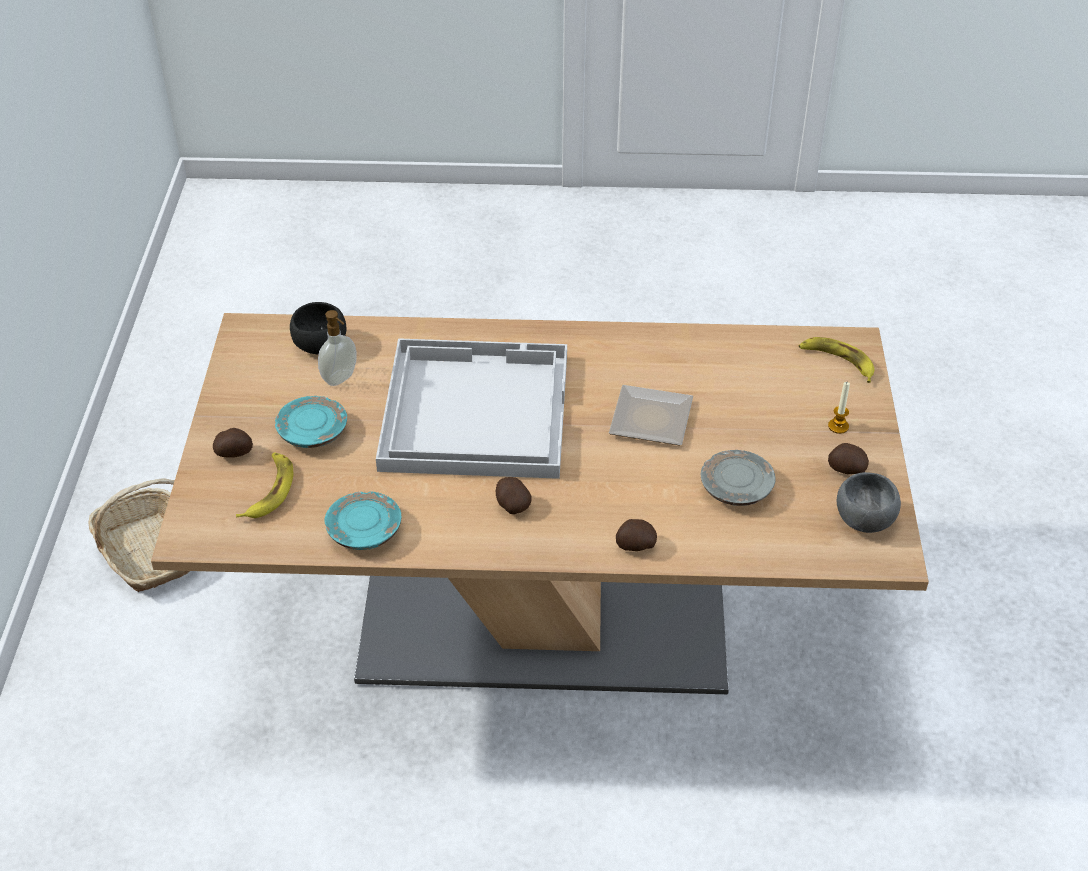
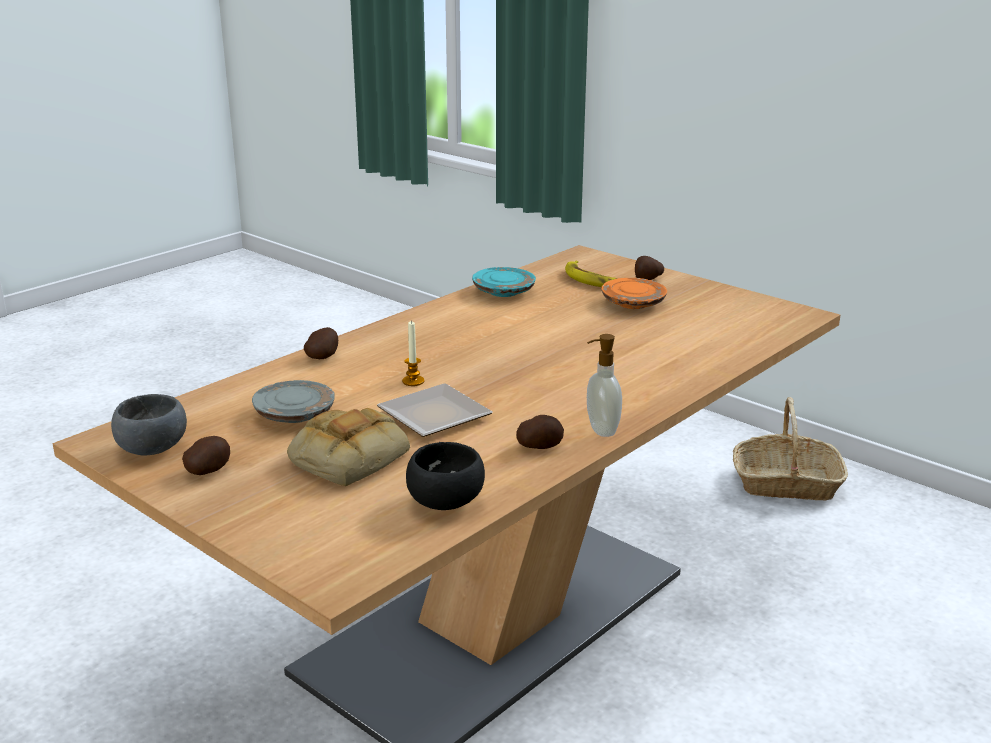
camera: 130 degrees right, 20 degrees down
(312, 431) = (633, 303): turquoise plate -> orange plate
(319, 344) = (746, 331): black bowl -> black bowl (448, 502)
(340, 378) = (686, 326): soap dispenser -> soap dispenser (601, 430)
(474, 410) = (568, 356): white tray -> none
(512, 505) = (442, 335): potato -> potato (539, 447)
(749, 421) = (348, 457): none -> bread
(837, 361) = (331, 550): banana -> none
(838, 426) = (257, 497): candle -> candle (413, 381)

